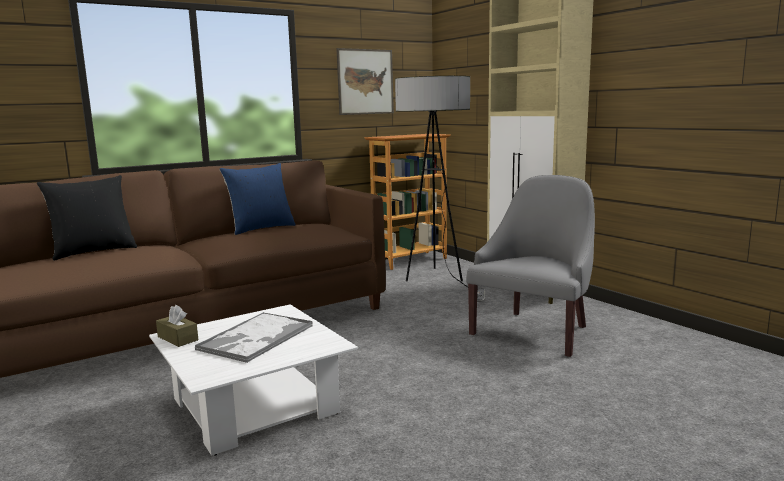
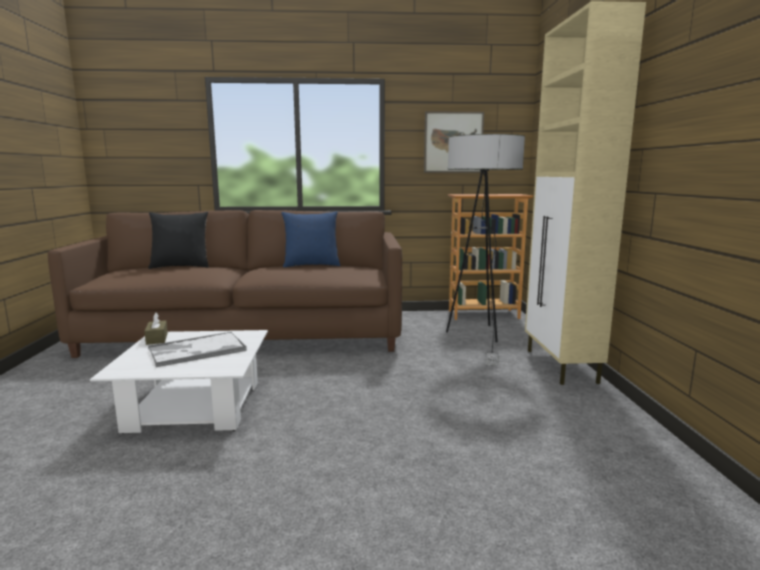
camera: 30 degrees right, 0 degrees up
(534, 331) = (502, 407): grey armchair -> none

